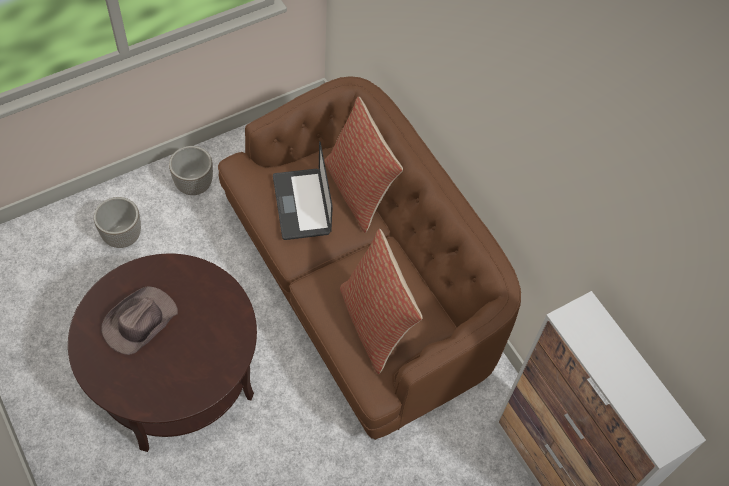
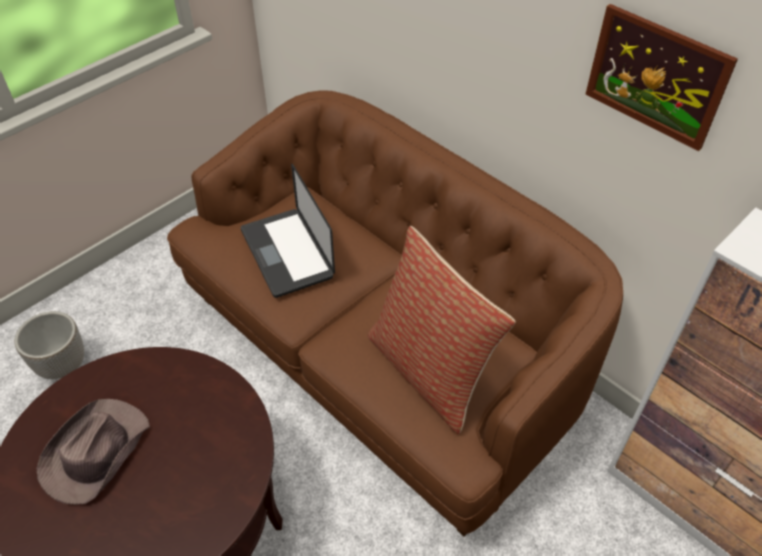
camera: 10 degrees left, 10 degrees down
(194, 185) = (144, 287): planter -> none
(359, 191) = (353, 223): pillow -> none
(553, 187) = (656, 76): none -> picture

